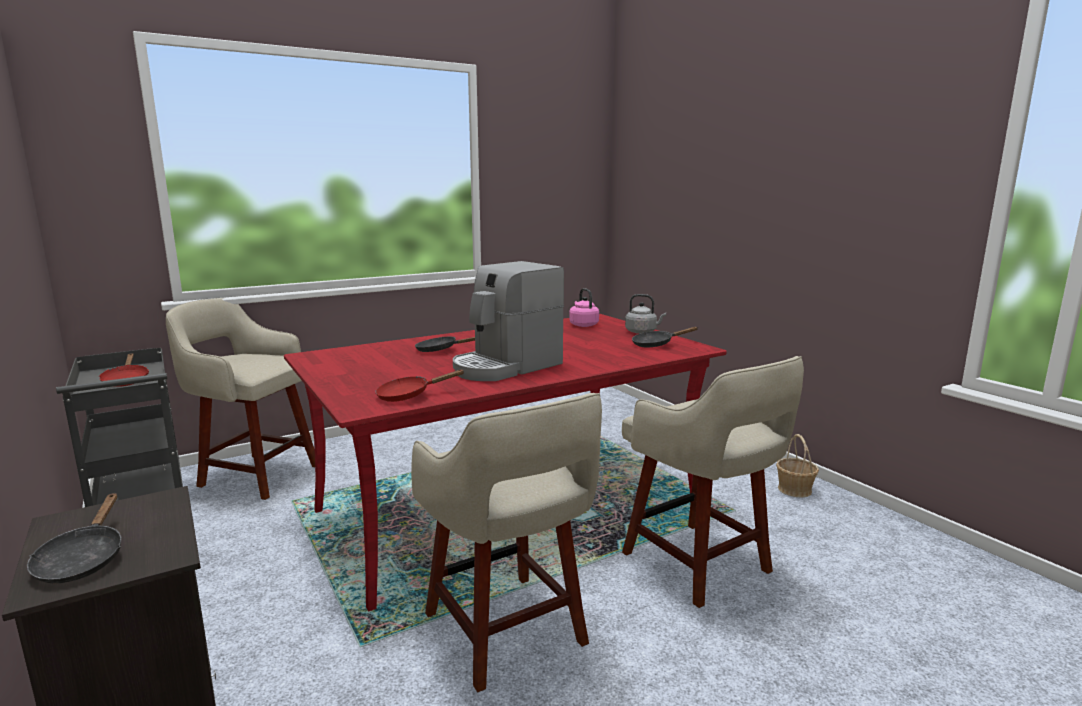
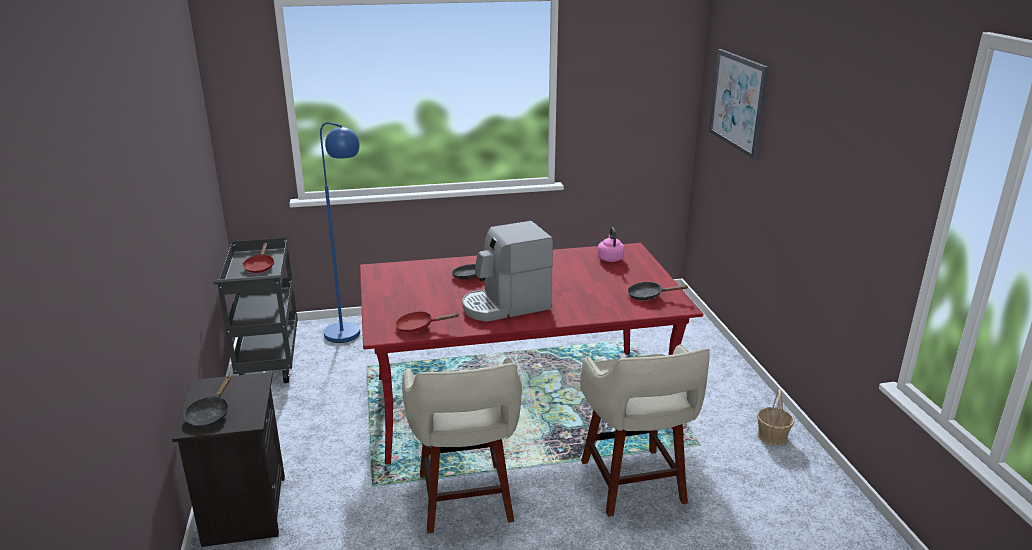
camera: 20 degrees right, 10 degrees up
(256, 475) = (350, 337): beige stool -> blue floor lamp
(642, 332) = (653, 276): grey kettle -> none
(667, 170) = (738, 102): none -> picture

